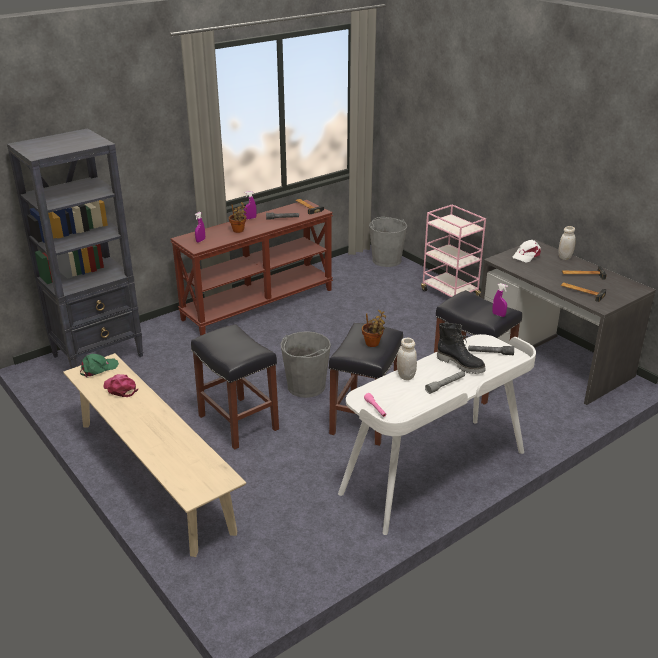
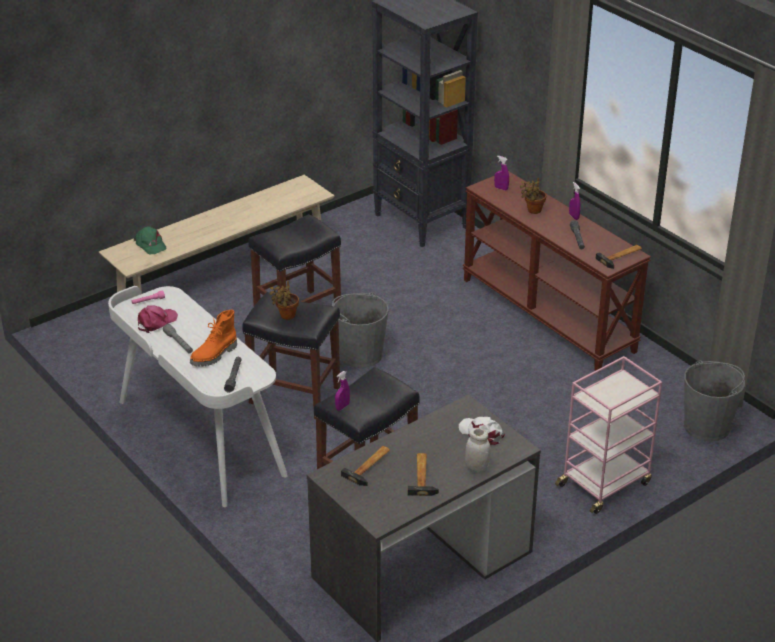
camera: 90 degrees right, 5 degrees up
(98, 368) = (306, 190): green cap -> green cap (150, 245)
(120, 388) = (272, 204): pink cap -> pink cap (156, 322)
(406, 376) = (199, 320): white jar -> none
(461, 364) = (214, 355): black boot -> orange boot

